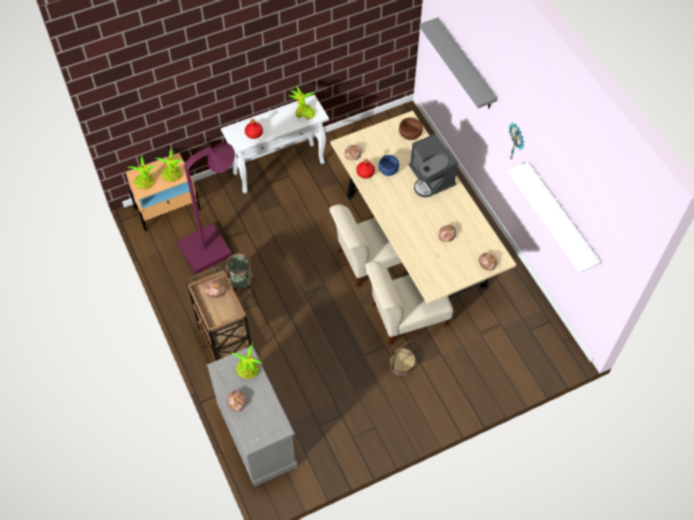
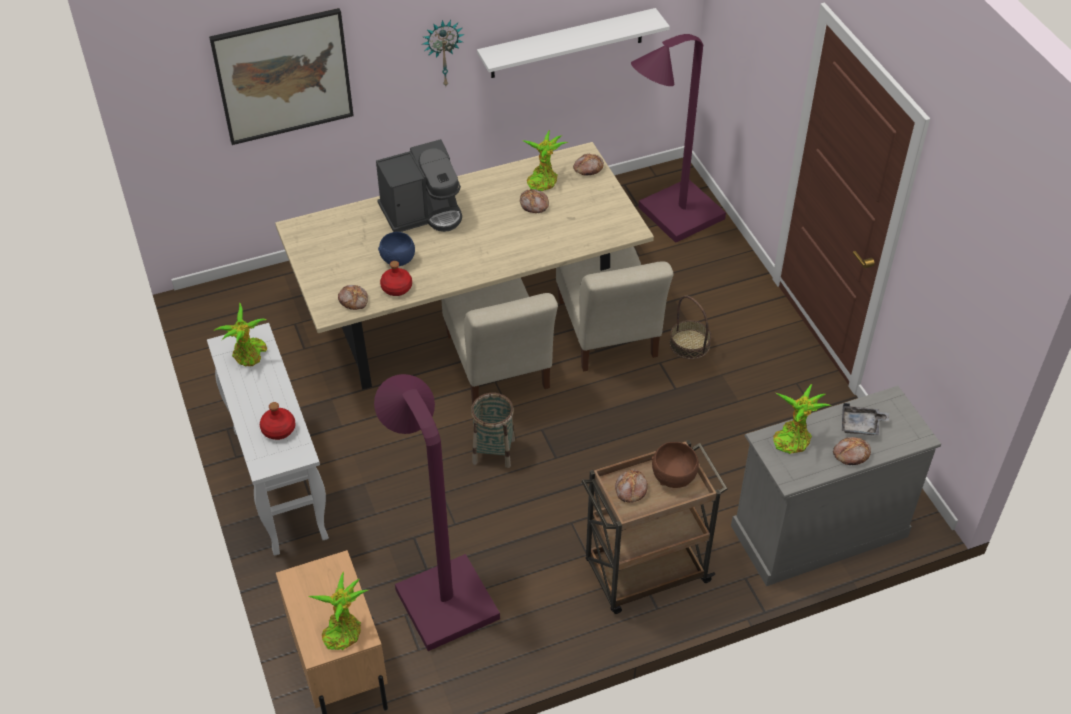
camera: 85 degrees left, 10 degrees down
(172, 175) = (333, 583): potted plant -> potted plant (543, 180)
(241, 284) = (528, 547): basket -> basket (493, 451)
(260, 409) = (861, 425): none -> grey tray
(410, 134) = (327, 228): brown bowl -> brown bowl (673, 475)
(465, 65) = (283, 76): grey shelf -> picture
(520, 351) = (671, 218): none -> purple floor lamp

